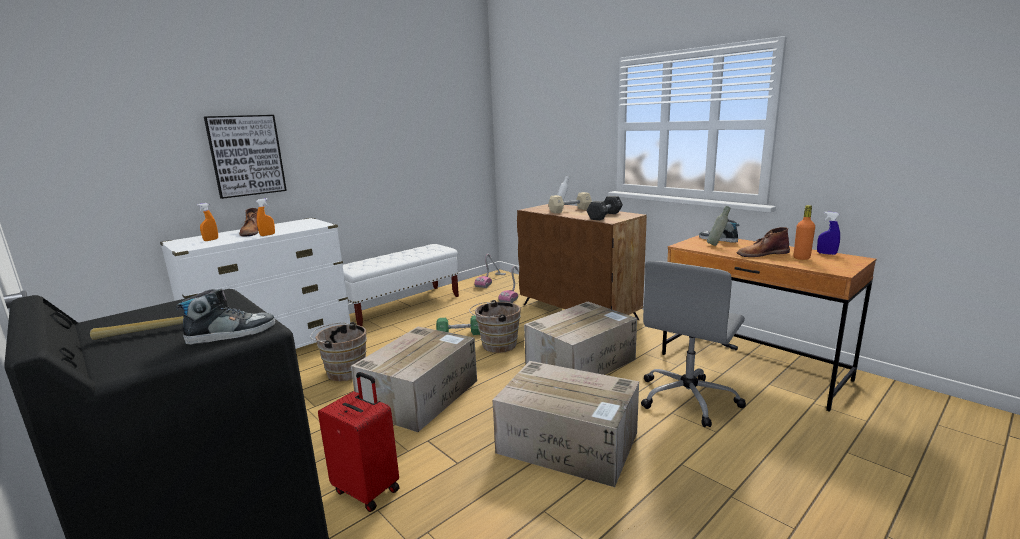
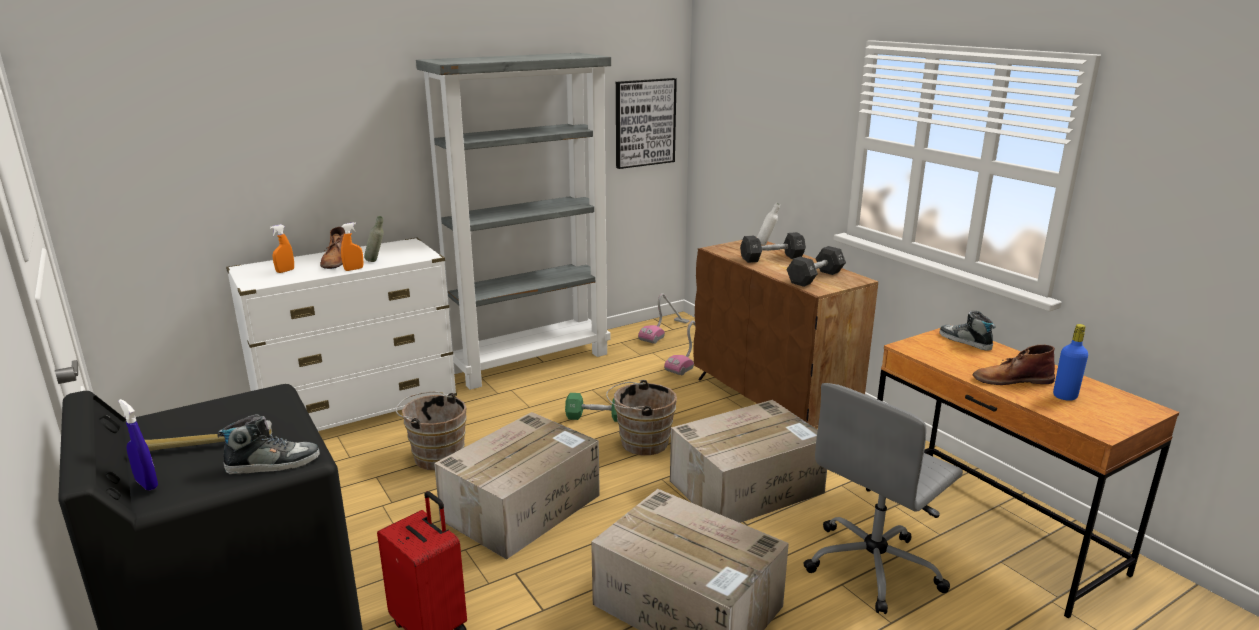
camera: 10 degrees right, 5 degrees up
(246, 155) = (336, 156): picture -> picture (644, 122)
(401, 306) = (531, 361): white bench -> grey bookcase
(570, 210) = (772, 258): beige dumbbell -> black dumbbell
(716, 245) = (956, 352): grey bottle -> grey bottle (376, 261)
(801, 258) = (1065, 396): orange bottle -> blue bottle
(826, 253) = (1109, 392): blue spray bottle -> blue spray bottle (146, 484)

